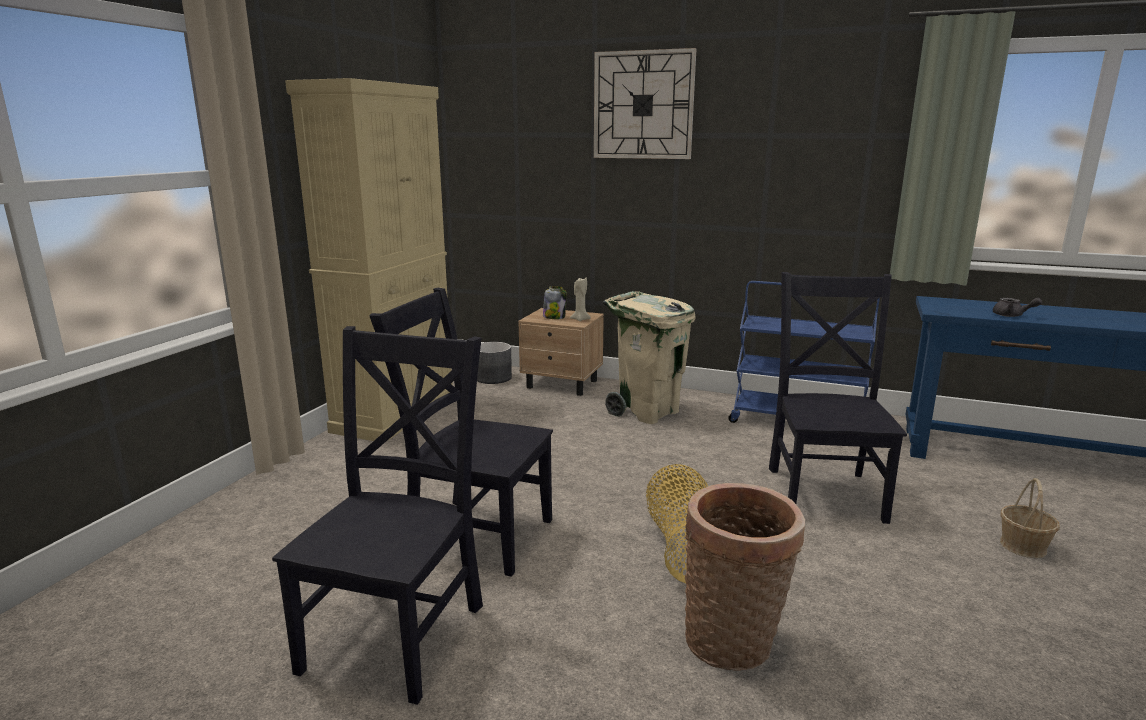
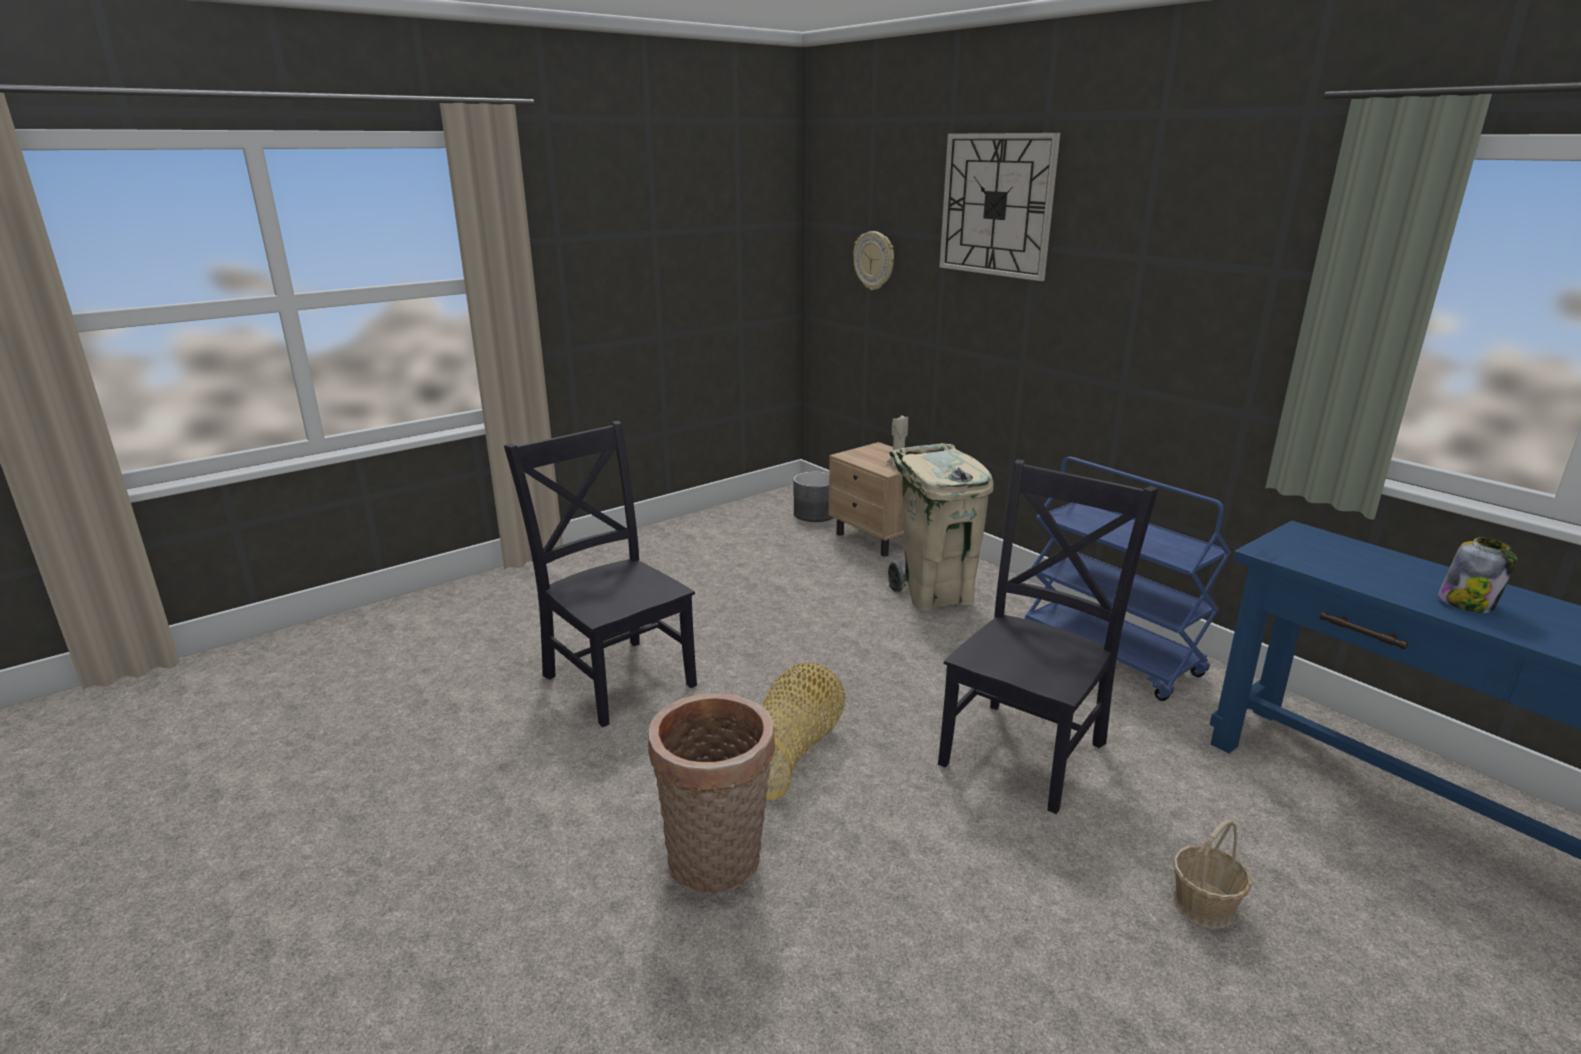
camera: 30 degrees right, 5 degrees up
(395, 413) = (680, 533): beige cabinet -> none
(398, 632) = (471, 742): black chair -> none
(524, 159) = (874, 260): none -> wall clock
(554, 317) = (874, 457): jar -> jar (1467, 603)
(1012, 315) = (1375, 582): grey teapot -> none

